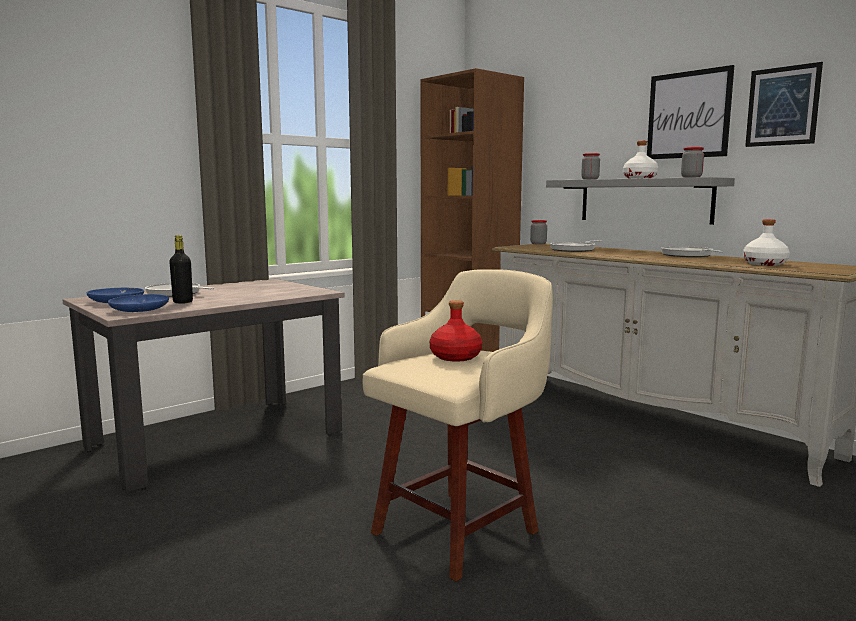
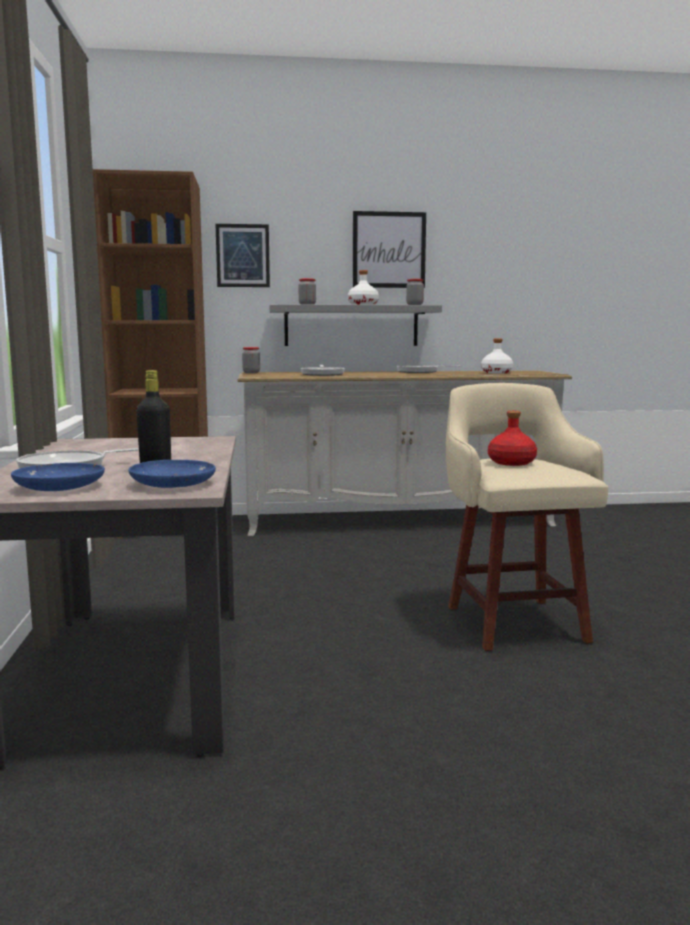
camera: 55 degrees left, 0 degrees up
(782, 106) = (464, 251): picture -> picture (243, 255)

